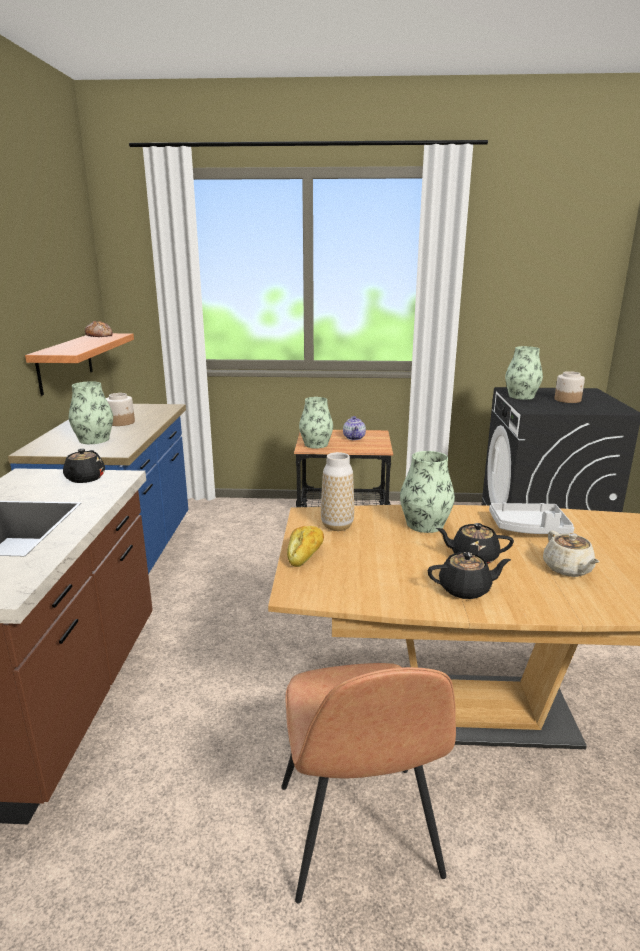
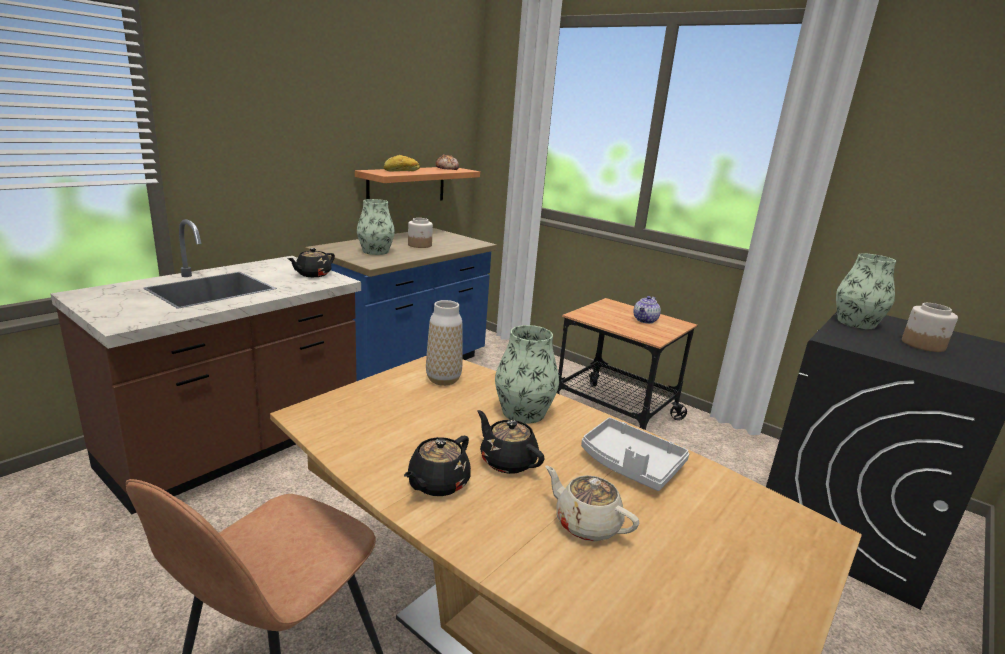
camera: 35 degrees right, 0 degrees up
(305, 553) = (373, 389): bread -> bread (402, 171)
(316, 444) = (595, 315): vase -> none
(465, 589) = (437, 483): black teapot -> black teapot turned 90 degrees clockwise
(568, 569) = (586, 524): beige teapot -> beige teapot turned 105 degrees clockwise

